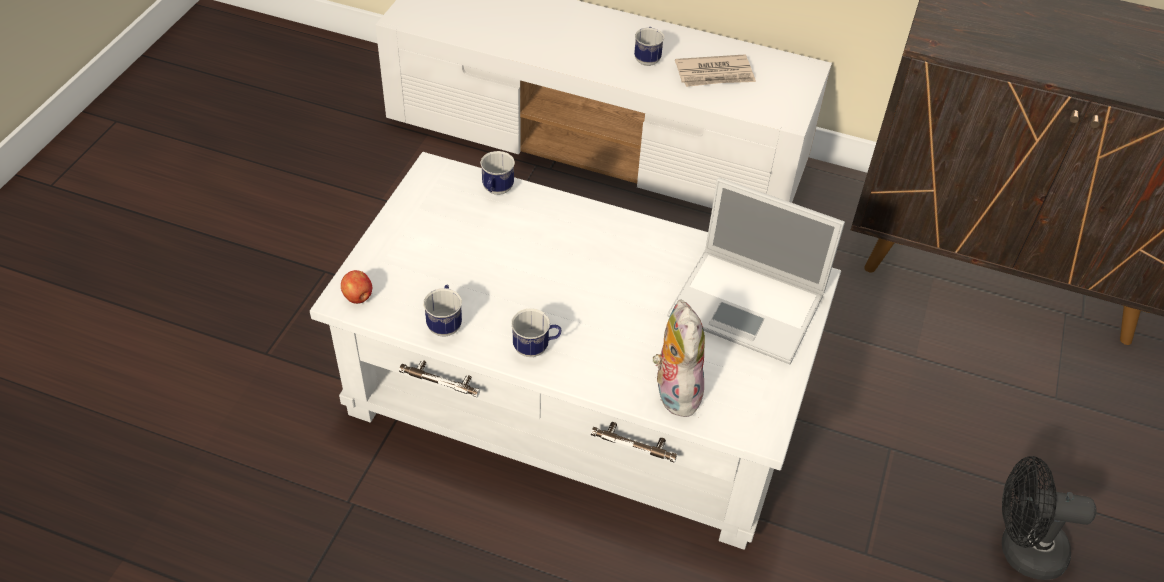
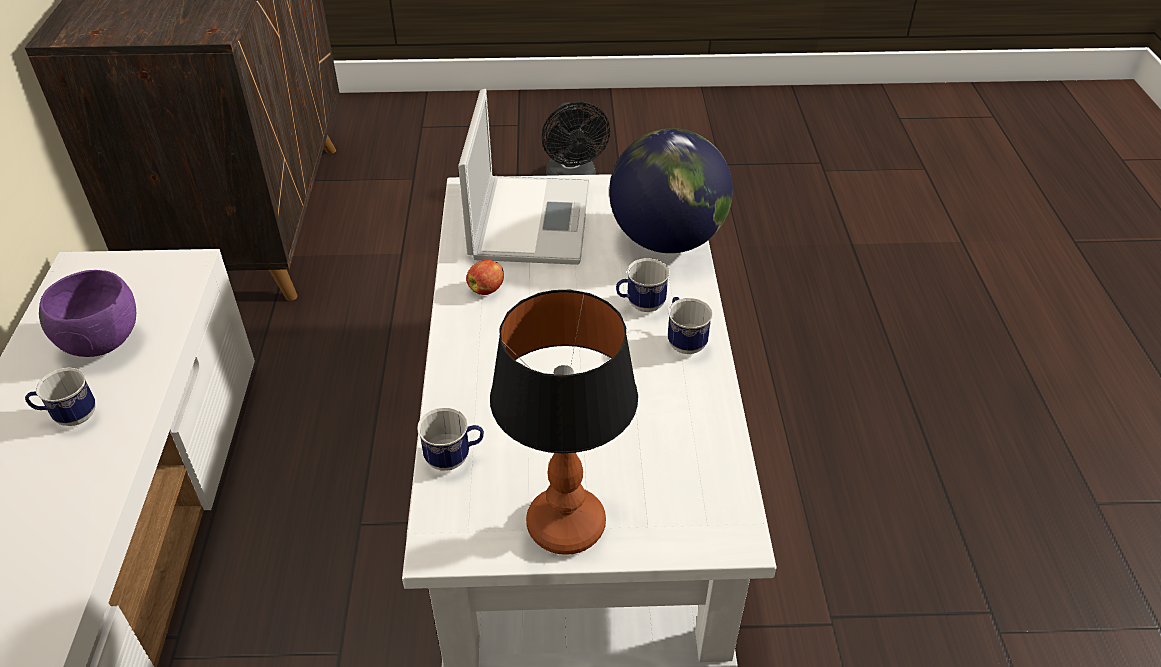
camera: 110 degrees left, 5 degrees down
(358, 297) = (721, 523): apple -> apple (487, 289)
(409, 226) = (568, 525): none -> table lamp
(445, 323) = (702, 424): mug -> mug (640, 305)
(674, 391) = (667, 240): plush toy -> globe
(715, 74) = (102, 342): newspaper -> purple bowl

